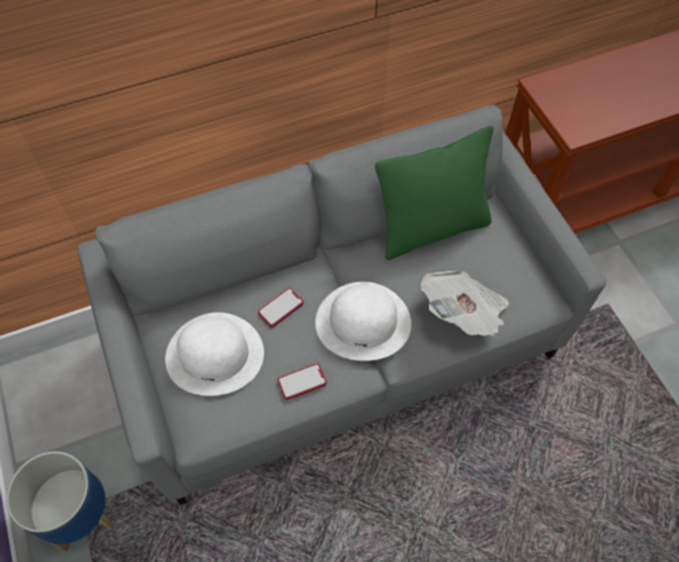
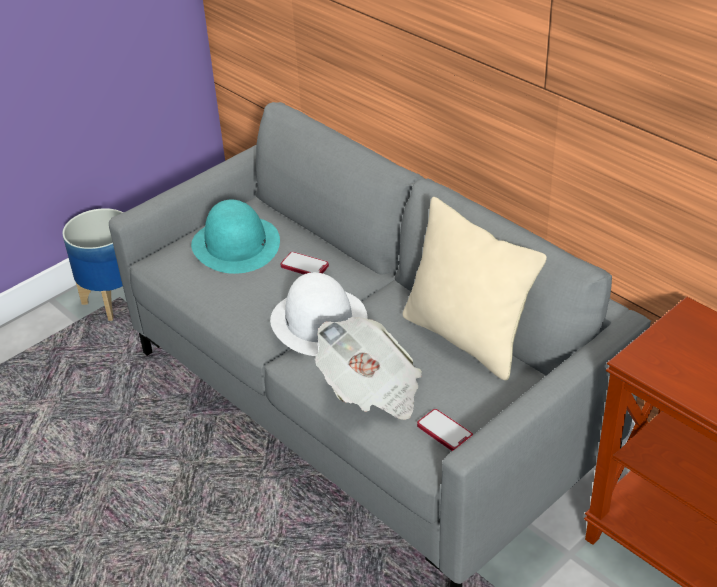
camera: 70 degrees right, 20 degrees down
(215, 354) = (236, 244): white hat -> turquoise hat
(302, 382) = (233, 302): phone -> phone (444, 431)
(431, 229) = (466, 338): green pillow -> beige pillow

